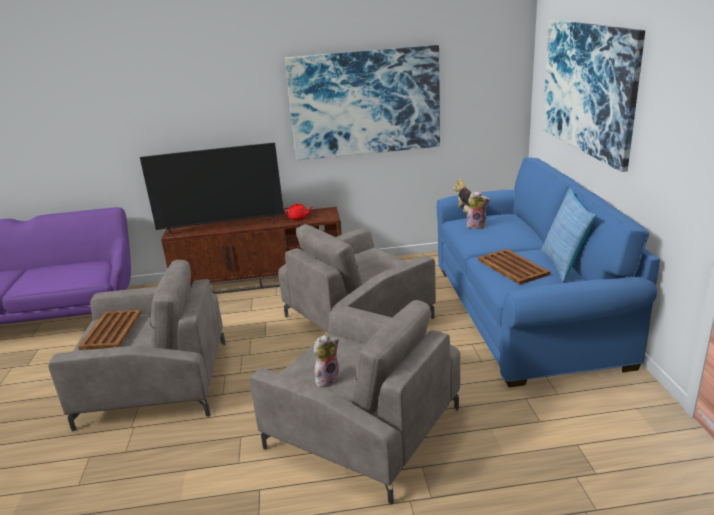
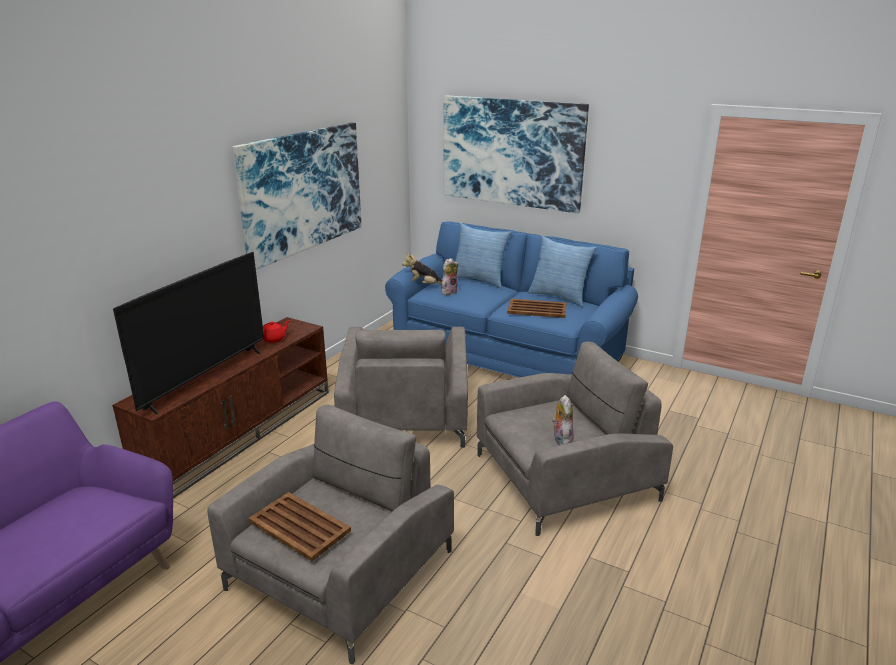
camera: 55 degrees left, 0 degrees up
(527, 225) = (479, 280): none -> pillow

